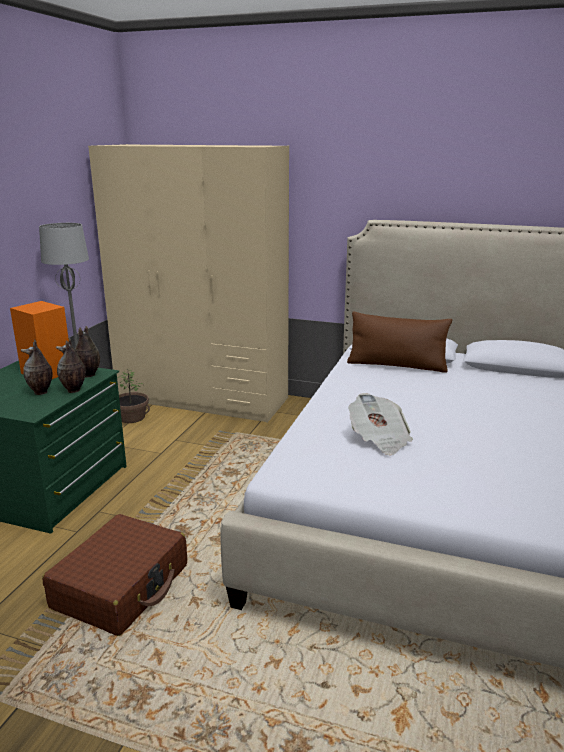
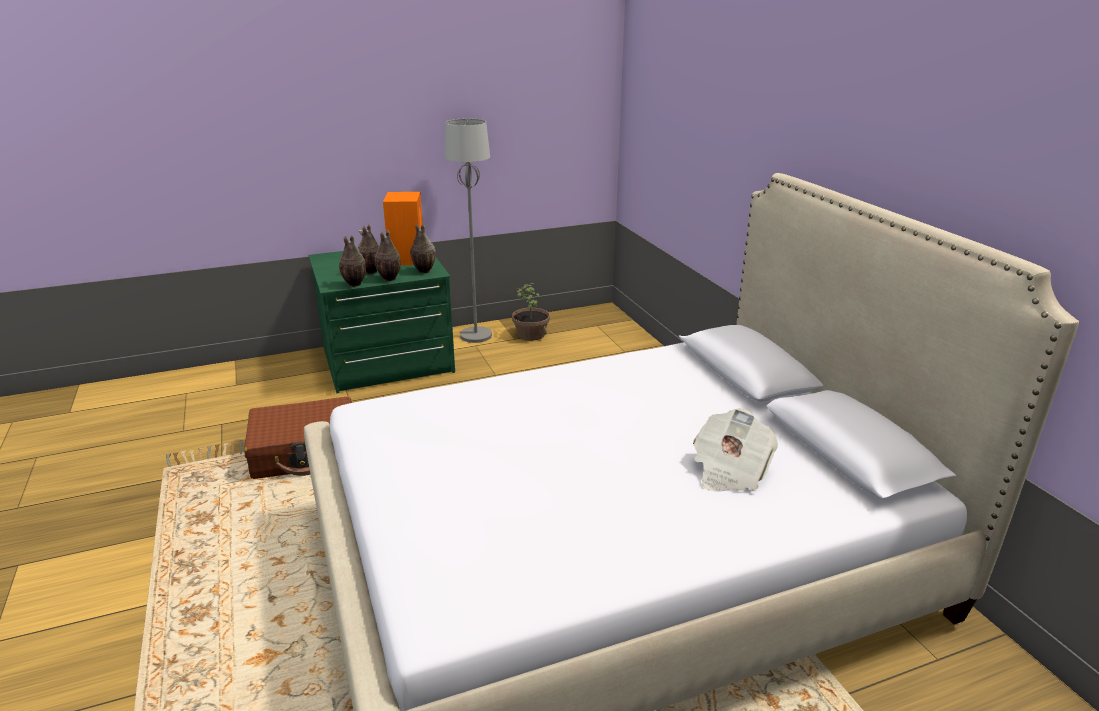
camera: 50 degrees right, 5 degrees up
(51, 405) = (354, 284): none -> vase
(202, 399) = (614, 344): beige wardrobe -> none
(379, 439) = (485, 428): newspaper -> newspaper (729, 470)
(396, 365) = (700, 377): brown pillow -> none

